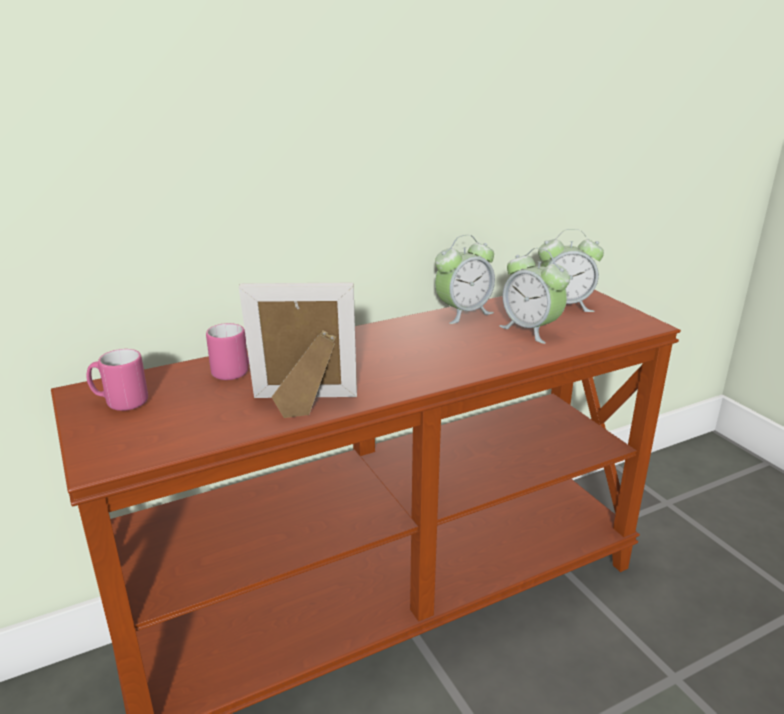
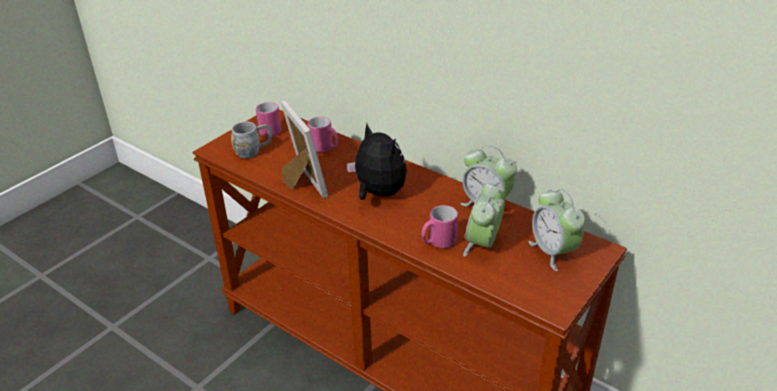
camera: 65 degrees right, 10 degrees up
(161, 426) = (254, 151): none -> grey mug
(383, 360) = (378, 193): none -> plush toy
(512, 350) = (438, 243): none -> pink mug

